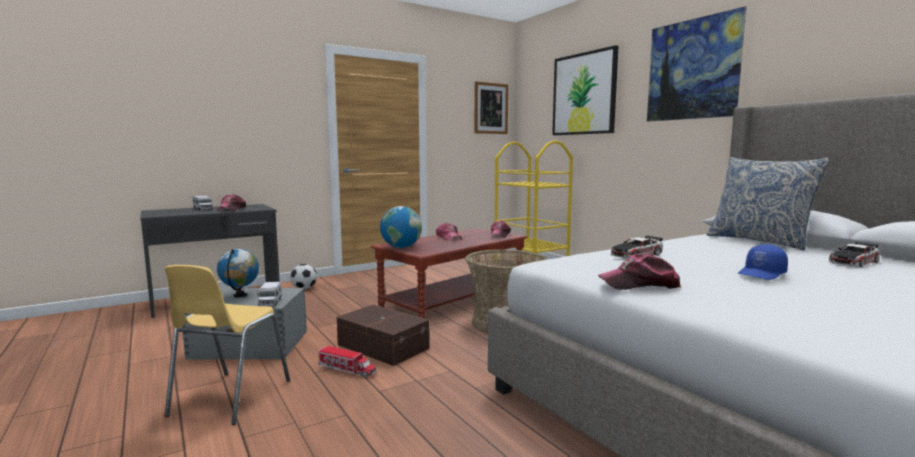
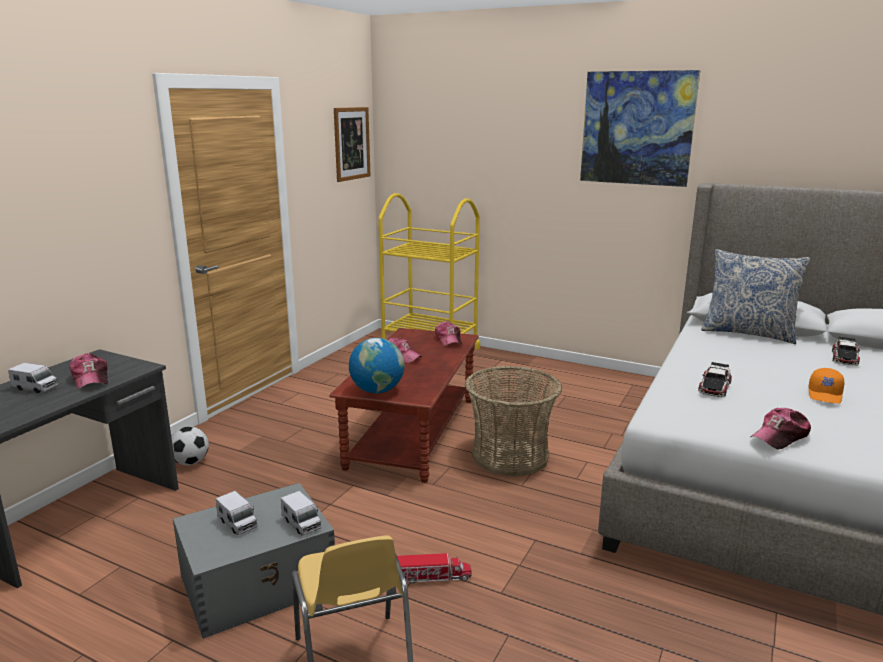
camera: 30 degrees left, 10 degrees up
(240, 295) = (237, 523): globe -> toy truck
(383, 346) = (426, 529): brown storage box -> none
(584, 94) = (491, 136): picture -> none
(762, 274) = (825, 395): blue cap -> orange cap

